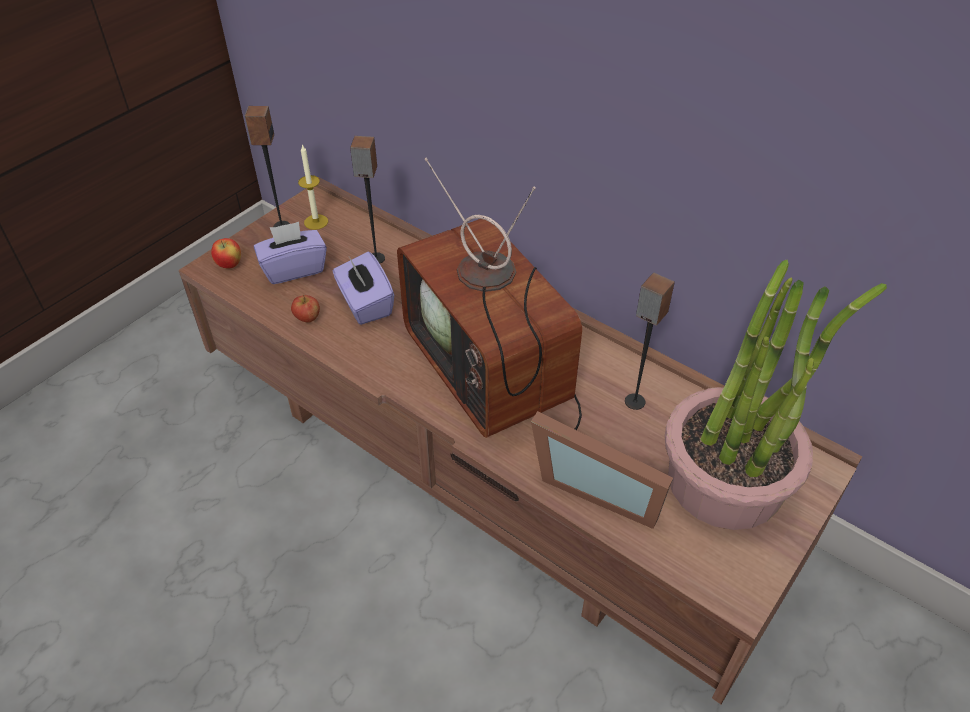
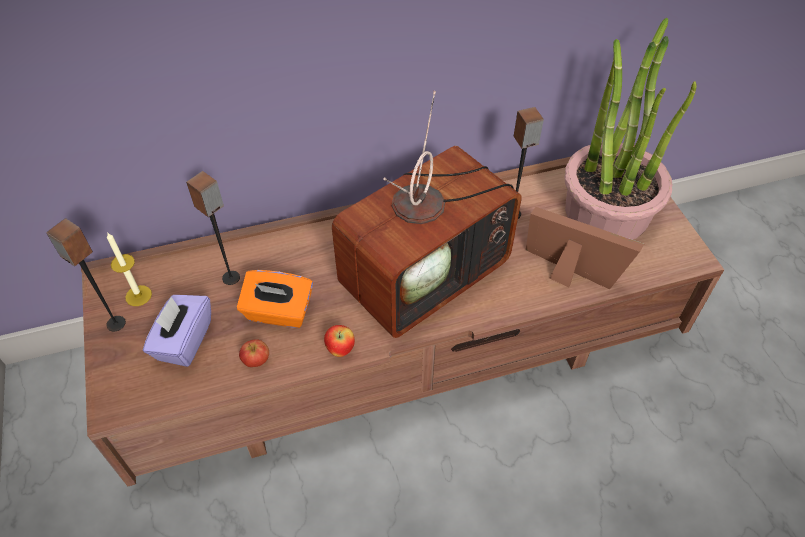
camera: 55 degrees left, 5 degrees up
(230, 265) = (126, 388): apple -> apple (340, 349)
(365, 304) = (278, 312): purple tissue box -> orange tissue box
(495, 373) = (425, 271): television -> television turned 45 degrees counterclockwise
(598, 487) = (569, 274): picture frame -> picture frame turned 120 degrees counterclockwise

